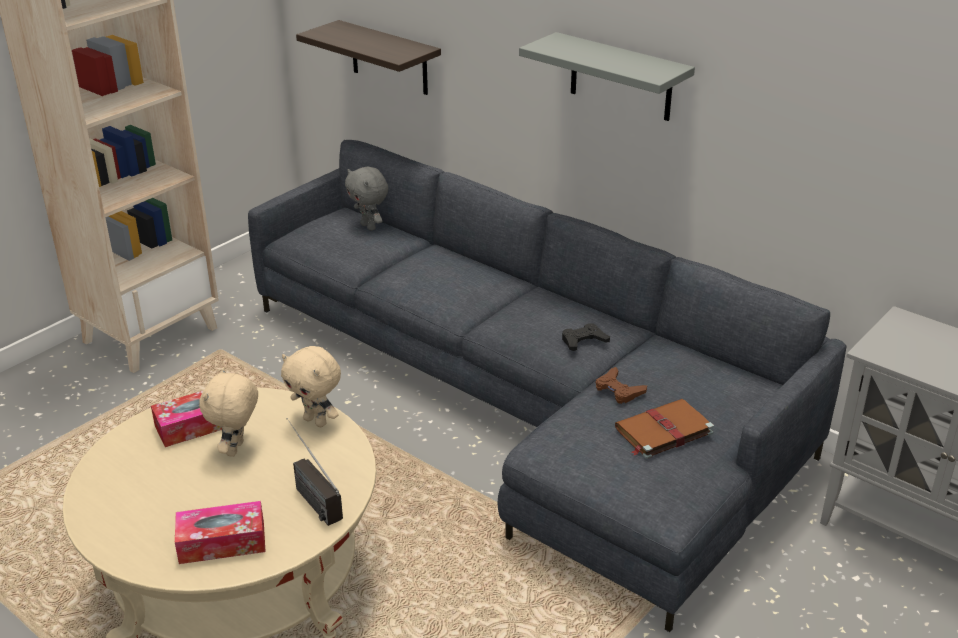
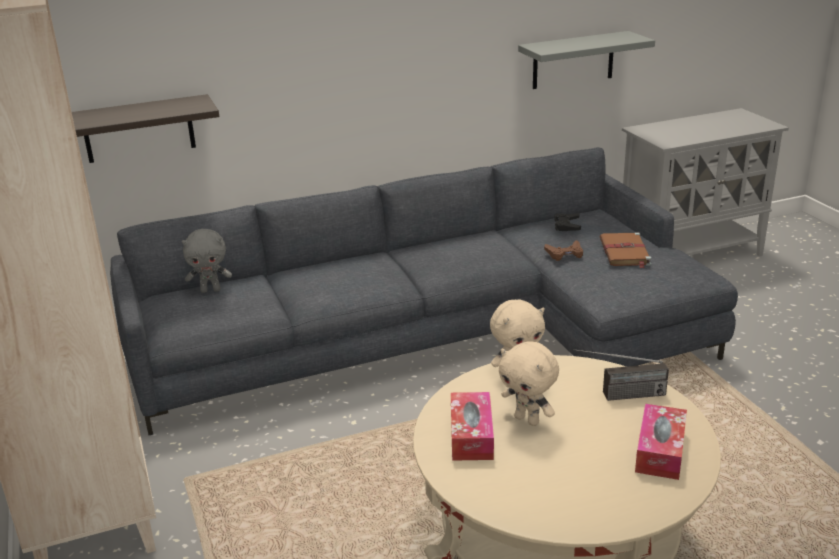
camera: 60 degrees left, 5 degrees down
(583, 341) = (495, 249): black game controller -> black game controller (567, 225)
(621, 77) = (403, 50): grey shelf -> grey shelf (573, 60)

